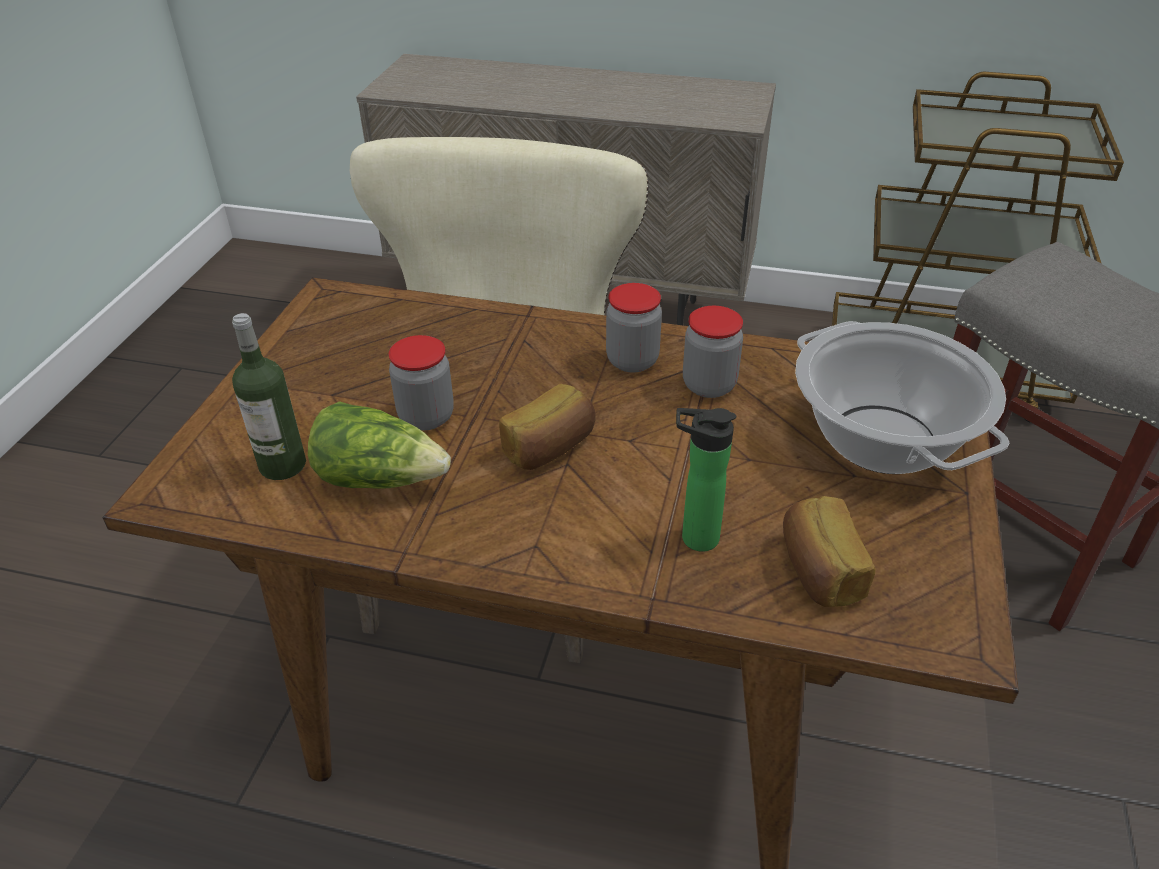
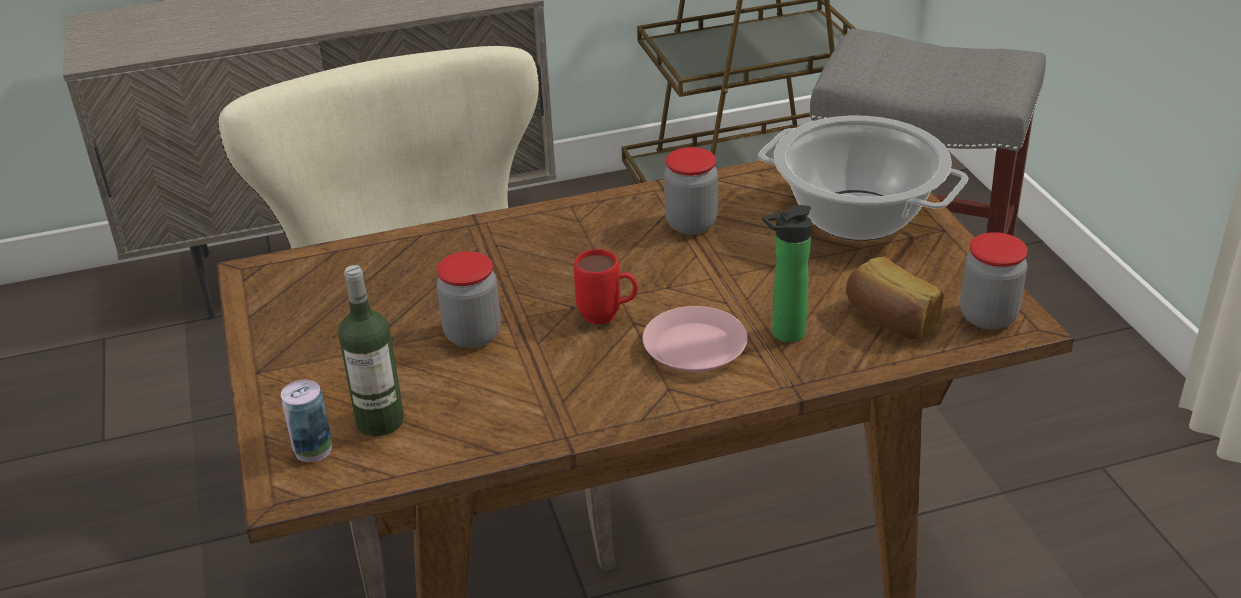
camera: 30 degrees left, 5 degrees down
(213, 468) = (313, 450): none -> can
(380, 478) = (484, 395): lettuce -> none
(550, 448) = (608, 317): bread -> red mug
(597, 513) = (694, 347): none -> pink plate
(632, 360) = (609, 227): jar -> jar (988, 316)

